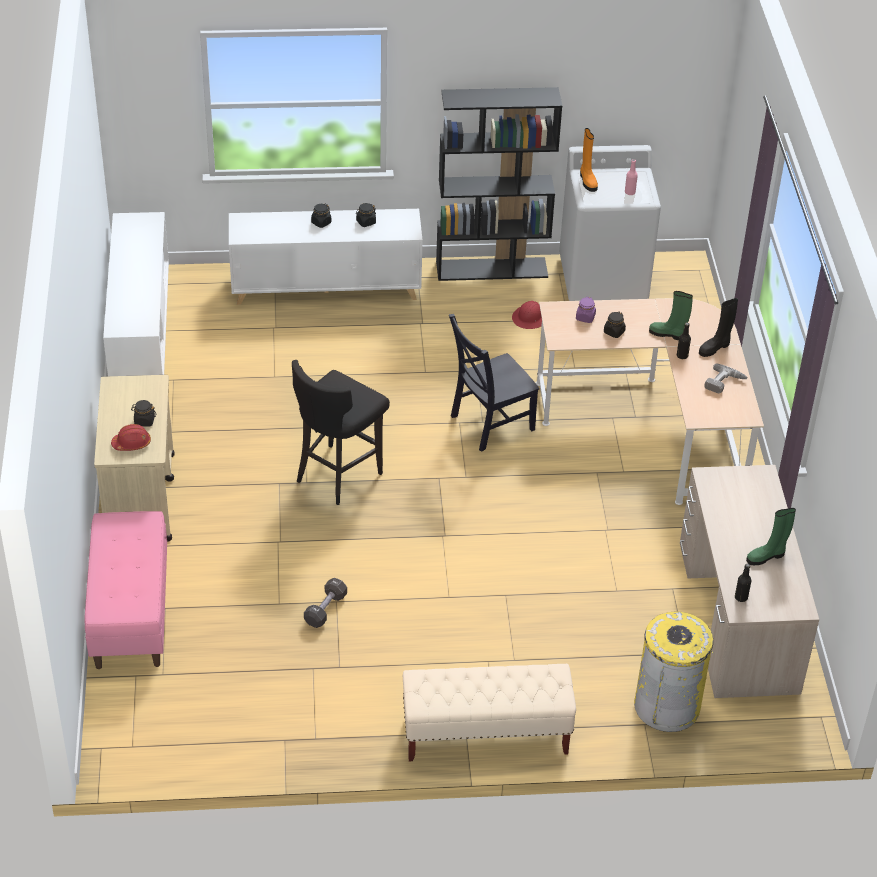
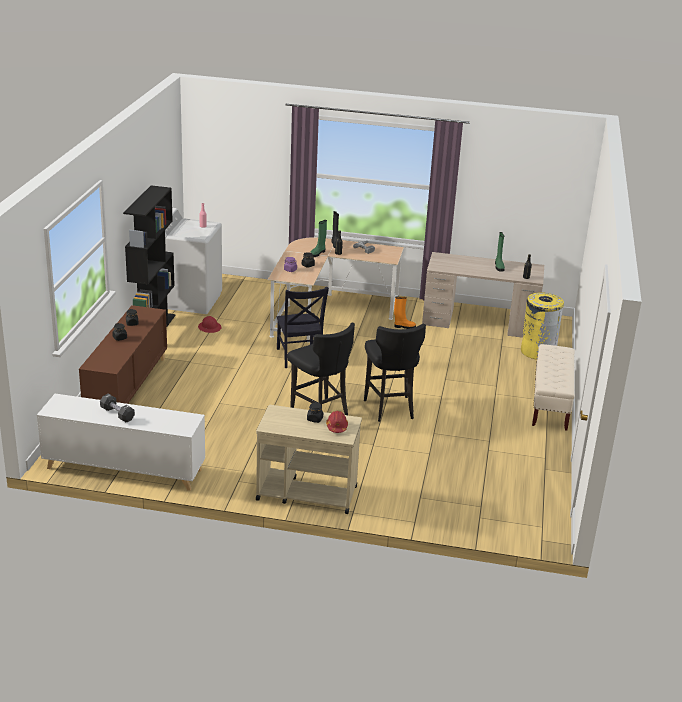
camera: 75 degrees left, 15 degrees down
(130, 612) = (420, 512): pink bench -> none
(325, 609) = (439, 438): black dumbbell -> black dumbbell (117, 414)
(326, 288) = (127, 388): white cabinet -> brown cabinet
(385, 544) = (389, 408): none -> black stool
(587, 181) = (182, 234): orange boot -> orange boot (404, 327)

